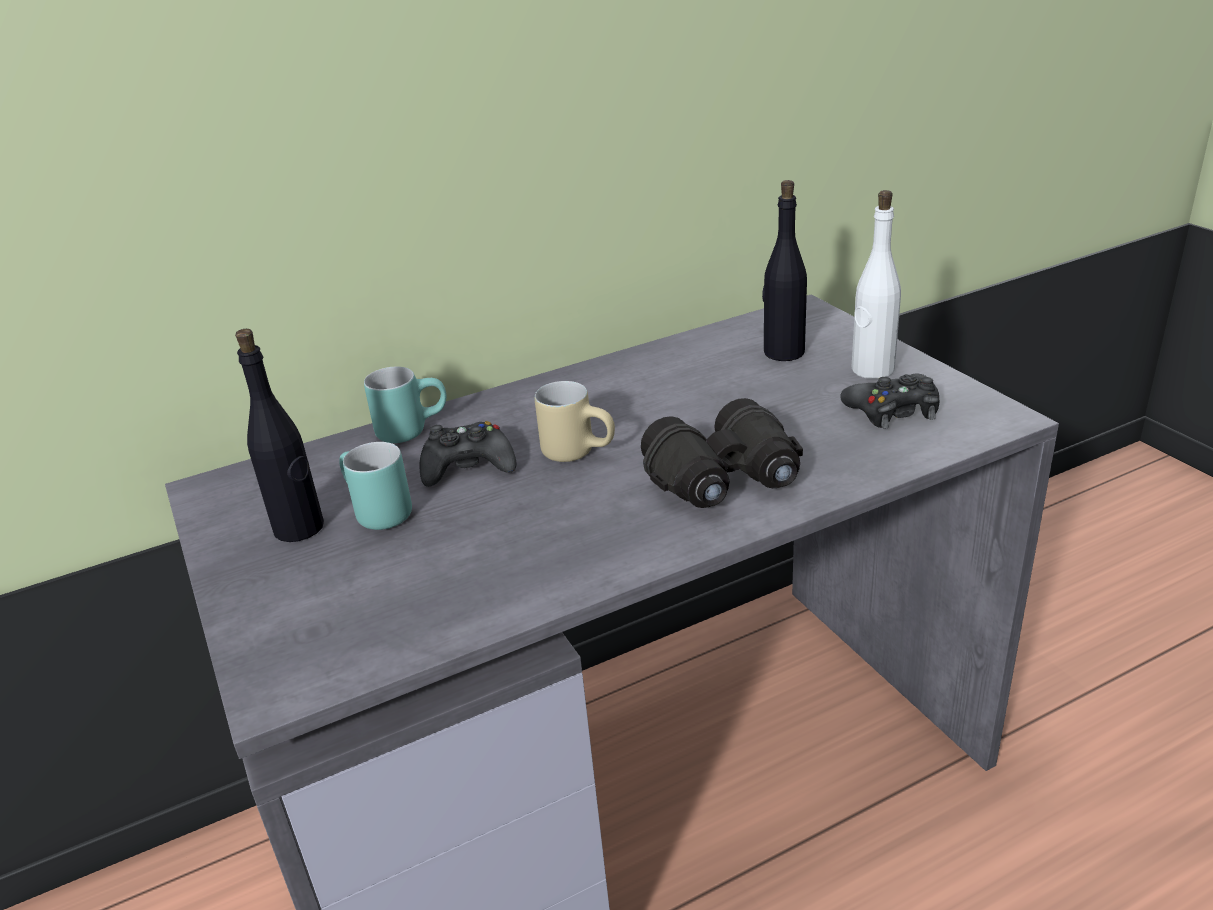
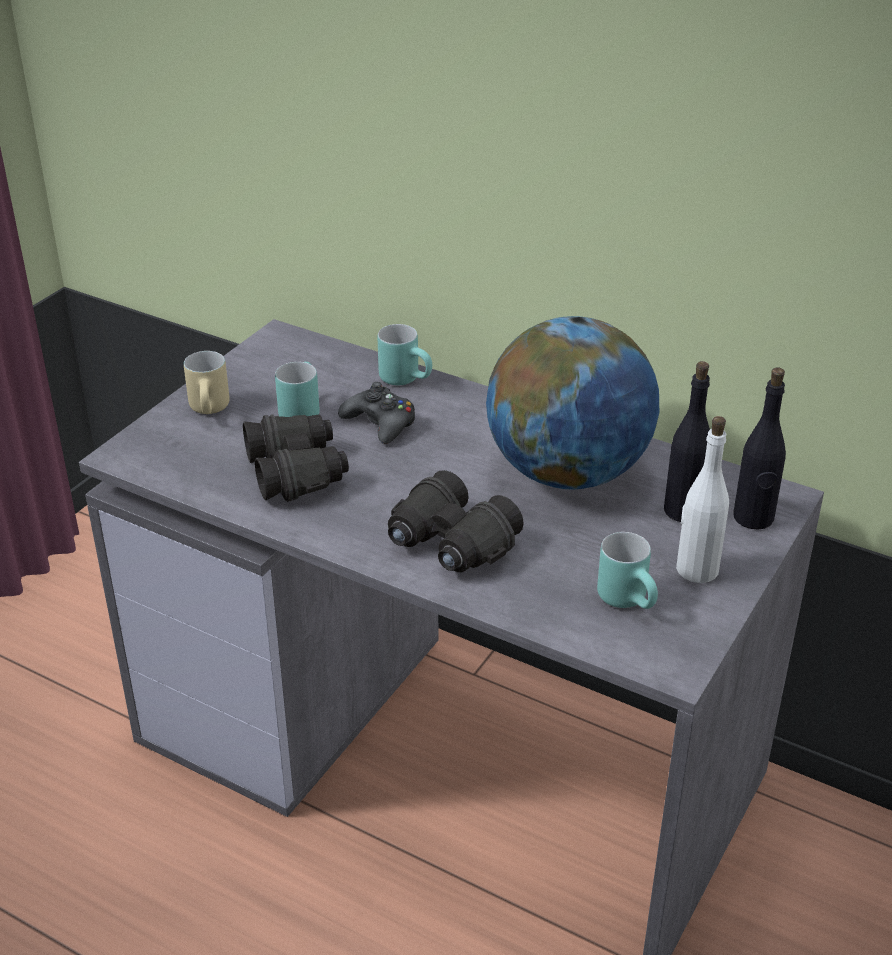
camera: 55 degrees right, 5 degrees up
(299, 528) = (264, 390): black bottle -> black bottle (753, 518)
(489, 547) = (297, 471): none -> black binoculars
(580, 451) = (437, 463): beige mug -> beige mug (212, 410)
(673, 388) = (568, 472): none -> globe
(893, 411) = (631, 600): black game controller -> turquoise mug

